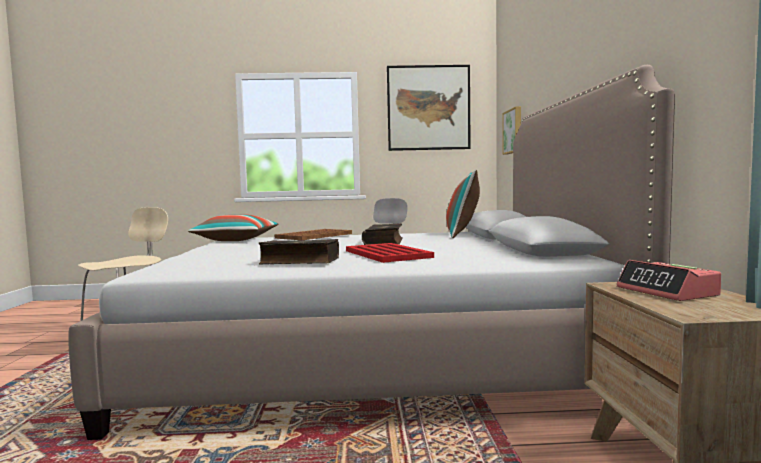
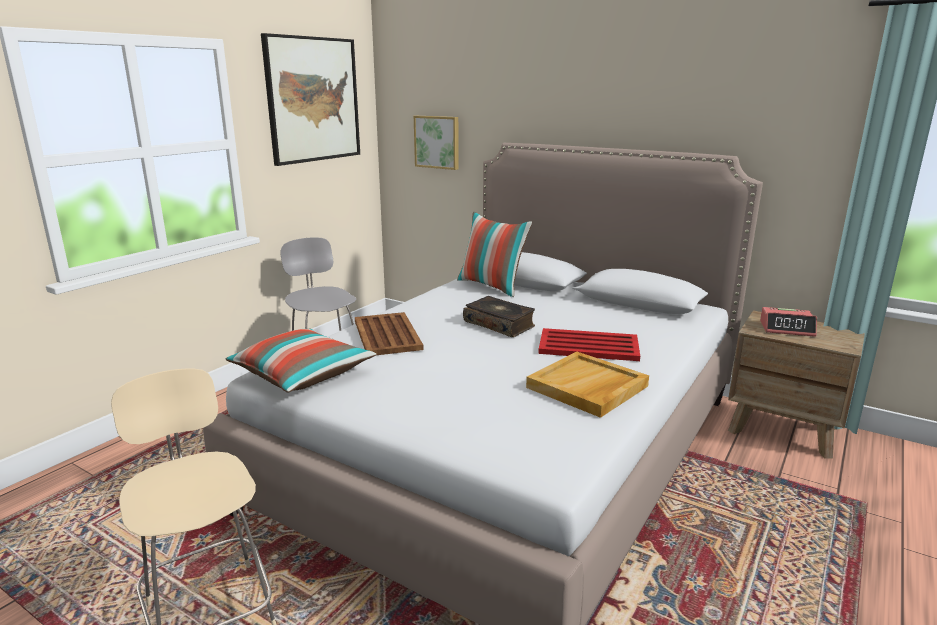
camera: 55 degrees left, 15 degrees up
(299, 262) = (587, 387): book -> beige tray

